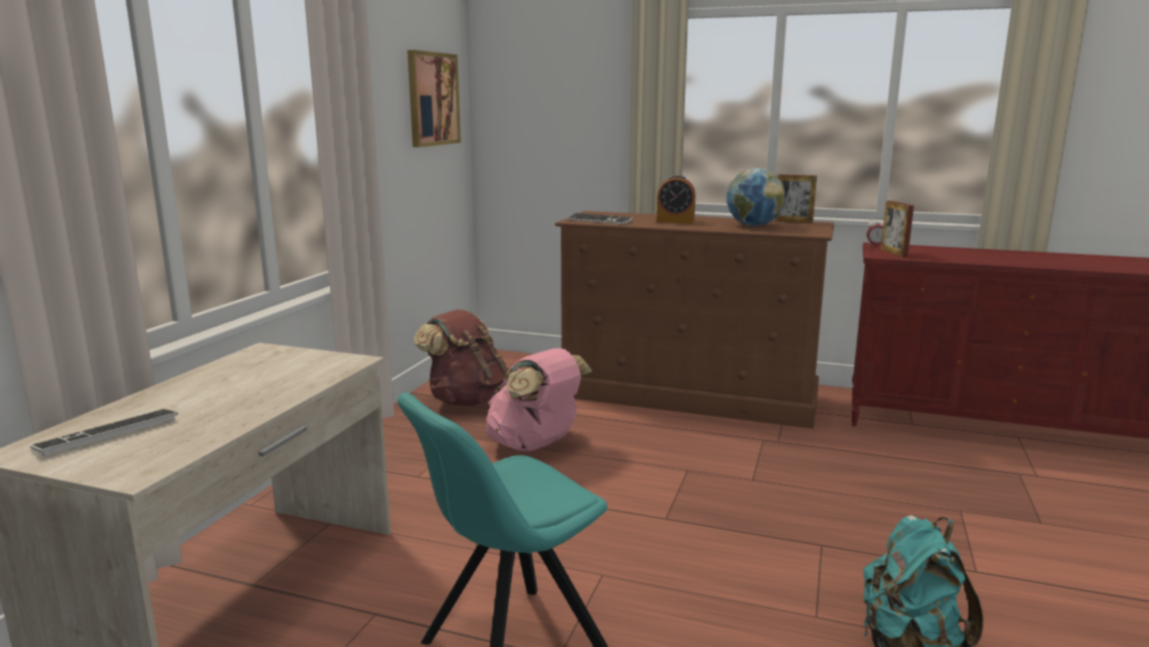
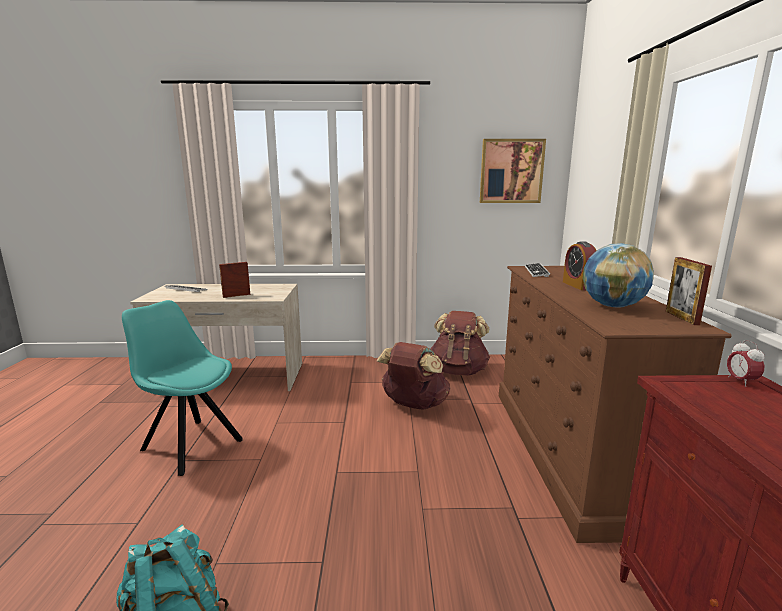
camera: 70 degrees right, 0 degrees up
(535, 445) = (413, 405): pink backpack -> brown backpack
(893, 253) = (705, 392): picture frame -> picture frame (236, 295)

